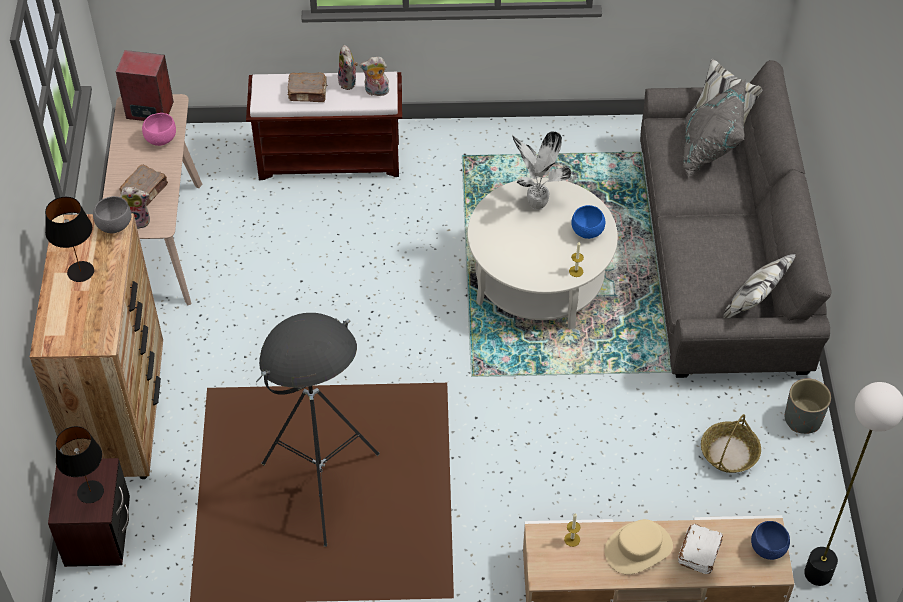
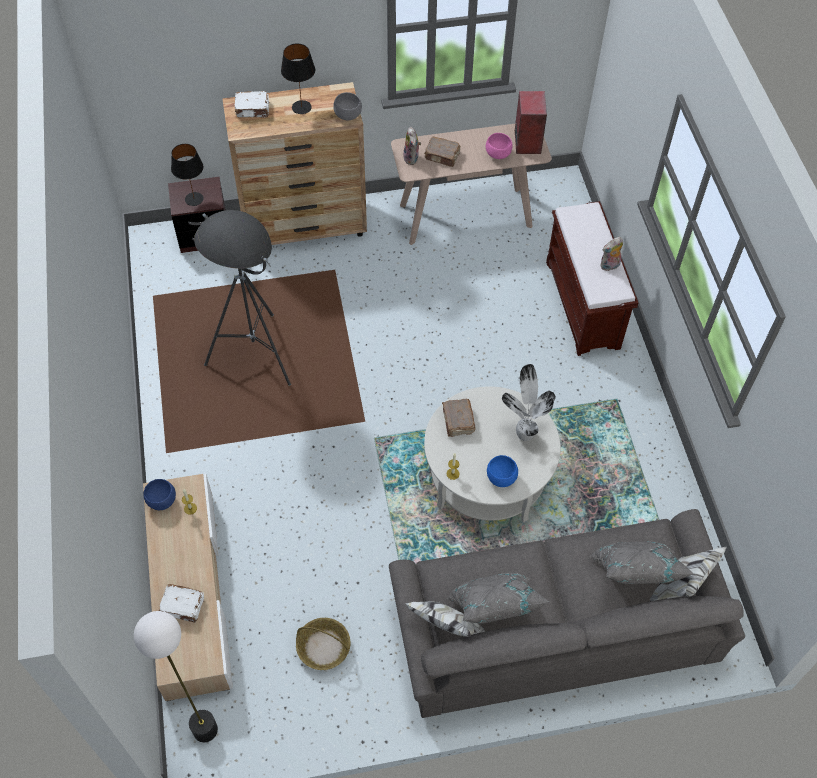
camera: 80 degrees right, 5 degrees up
(66, 323) = (253, 110): none -> white book
(308, 93) = (587, 241): brown book -> brown book (458, 422)
(376, 92) = (604, 287): plush toy -> none
(638, 548) = (185, 558): beige hat -> none
(738, 261) = (494, 610): none -> grey pillow
(769, 549) = (190, 663): blue bowl -> blue bowl (162, 502)
(803, 419) = (370, 712): grey planter -> none

